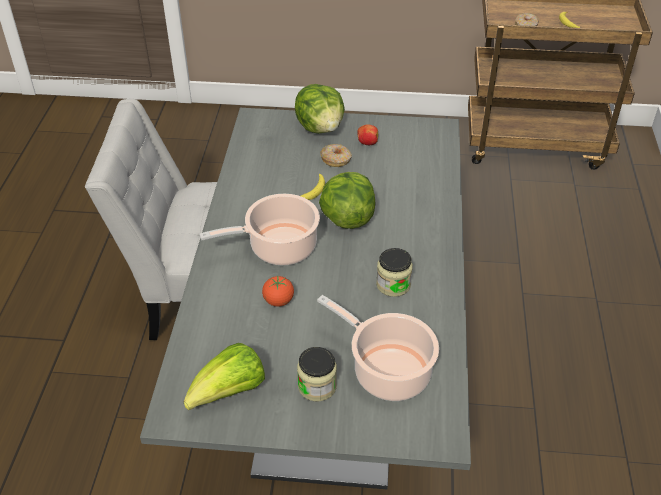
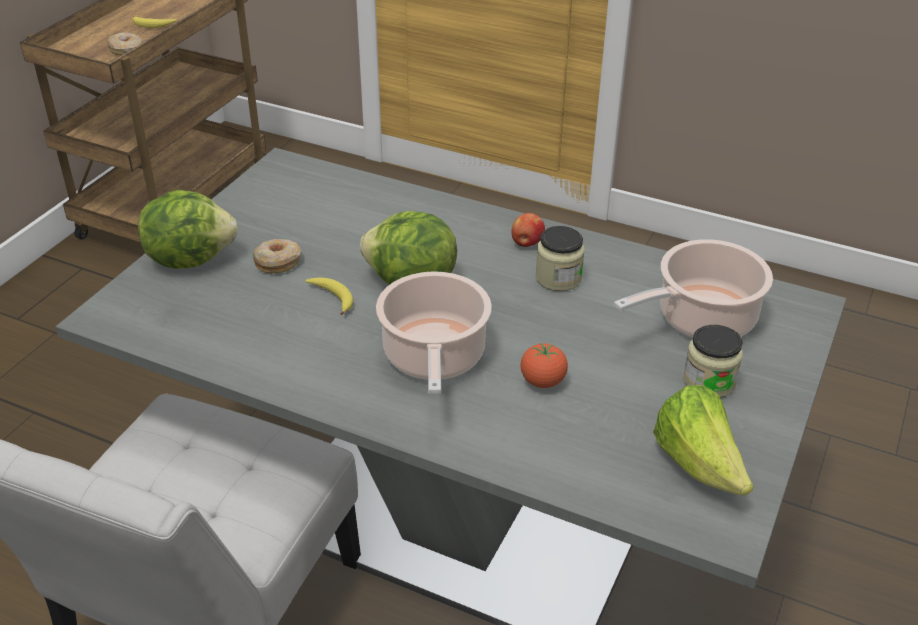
camera: 70 degrees left, 5 degrees down
(367, 143) = (263, 227): apple -> apple (526, 243)

